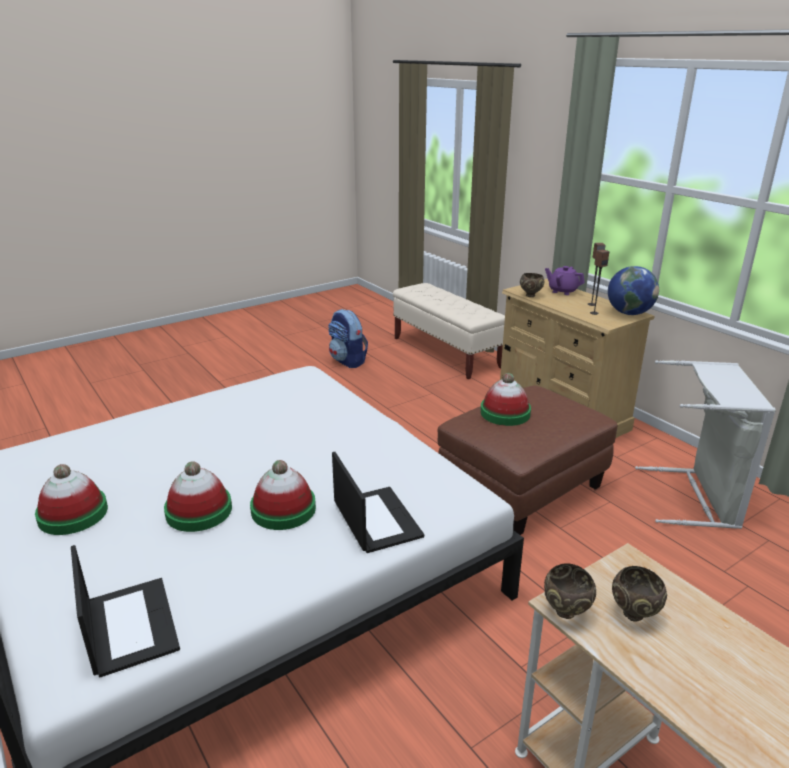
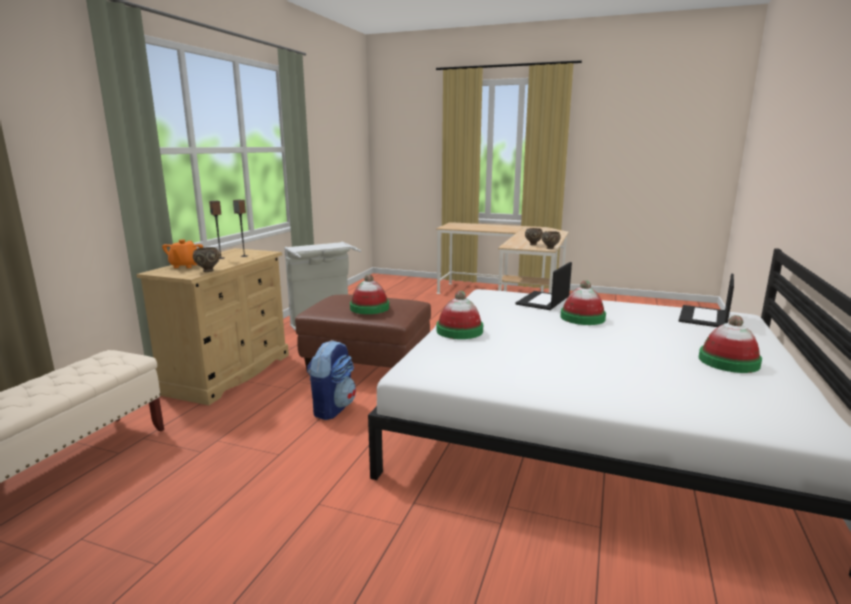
camera: 125 degrees left, 10 degrees down
(199, 511) = (634, 332): hat -> hat (459, 331)
(348, 361) = (114, 556): backpack -> backpack (332, 408)
(562, 291) = (185, 266): purple teapot -> orange teapot
(629, 313) = (236, 251): globe -> none

